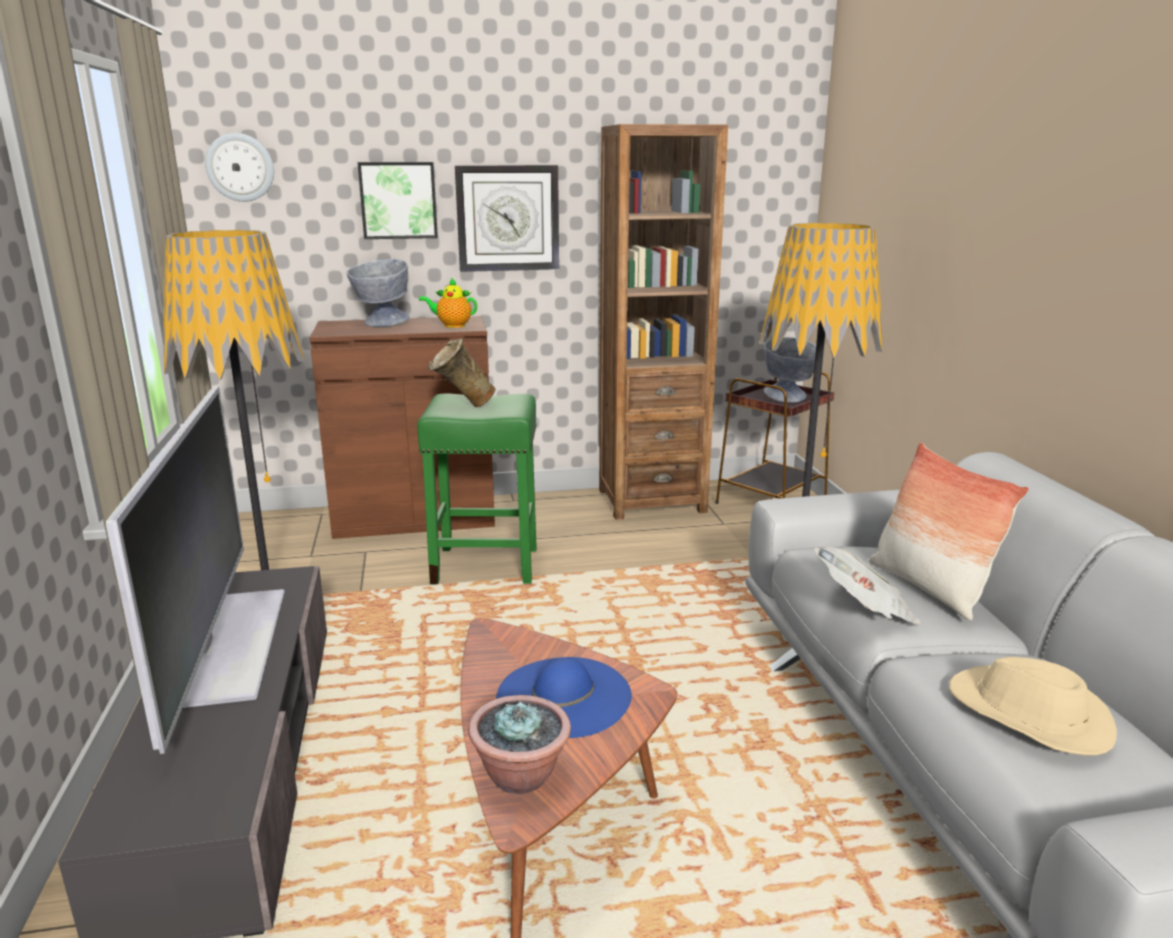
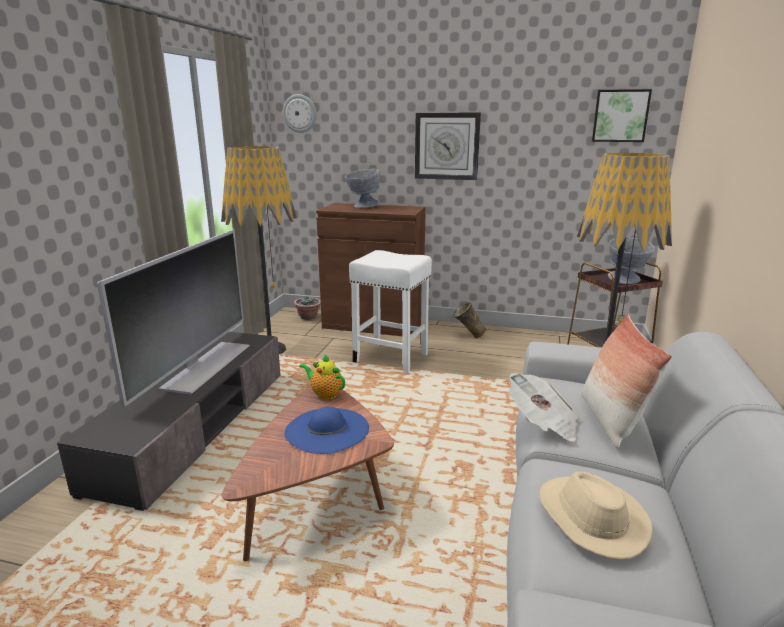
camera: 25 degrees right, 0 degrees up
(398, 200) = (382, 133): picture -> picture (620, 116)
(452, 325) = (399, 210): teapot -> teapot (325, 394)
(462, 408) = (380, 259): beige vase -> beige vase (467, 337)
(487, 565) = (392, 358): green stool -> white stool
(521, 776) = (265, 464): potted plant -> potted plant (308, 317)
(651, 501) = (523, 339): brown bookcase -> none

